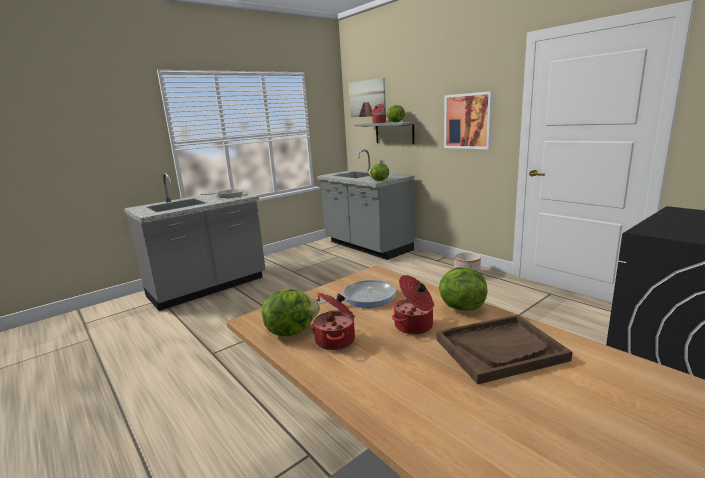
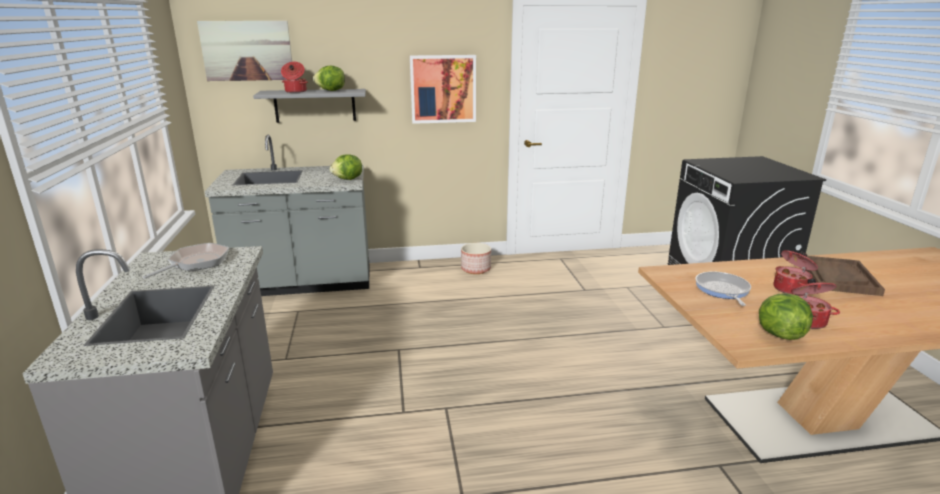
camera: 60 degrees left, 5 degrees up
(460, 307) = (764, 267): lettuce -> none

